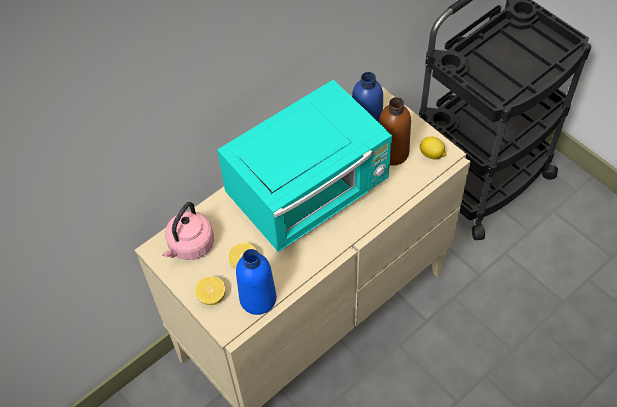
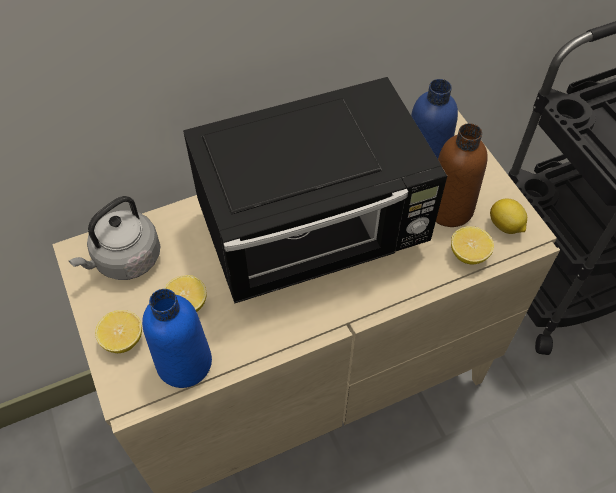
camera: 15 degrees right, 0 degrees up
(190, 246) = (125, 260): pink kettle -> grey kettle
(310, 193) = (315, 232): turquoise microwave -> black microwave
(414, 180) = (468, 254): none -> lemon

